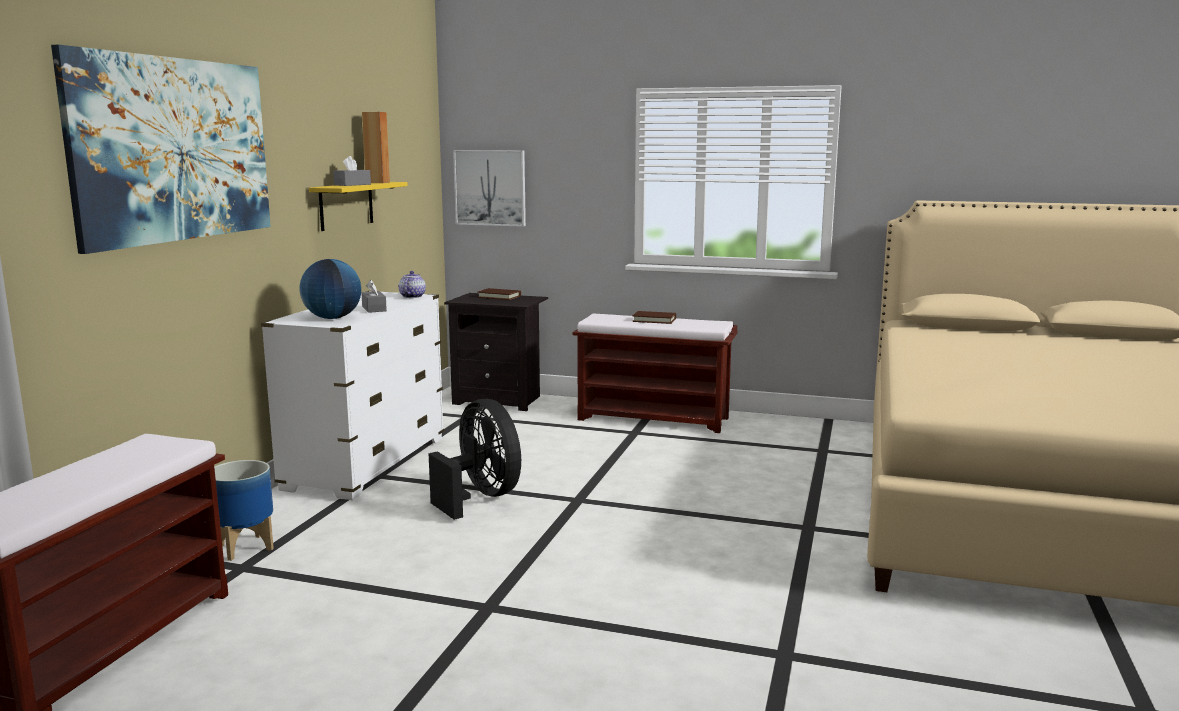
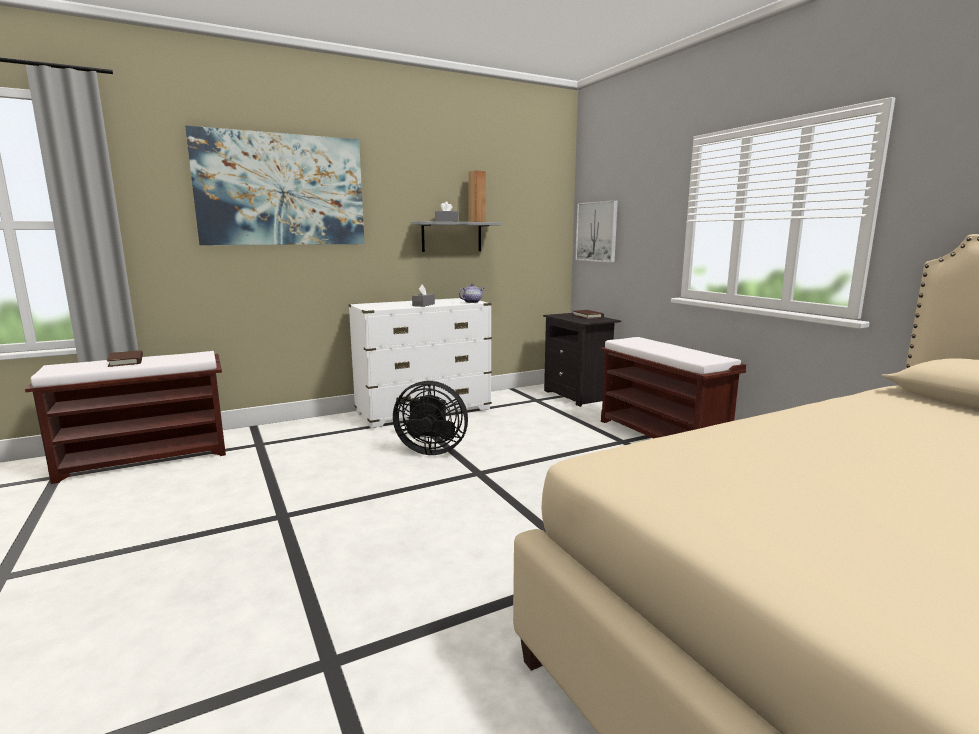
camera: 45 degrees right, 0 degrees up
(246, 547) = (283, 435): planter -> none
(332, 318) = (384, 306): globe -> none
(346, 205) = (451, 237): yellow shelf -> grey shelf
(480, 497) = (431, 450): black fan -> black fan turned 90 degrees clockwise
(654, 320) = (668, 347): brown book -> brown book (126, 361)

